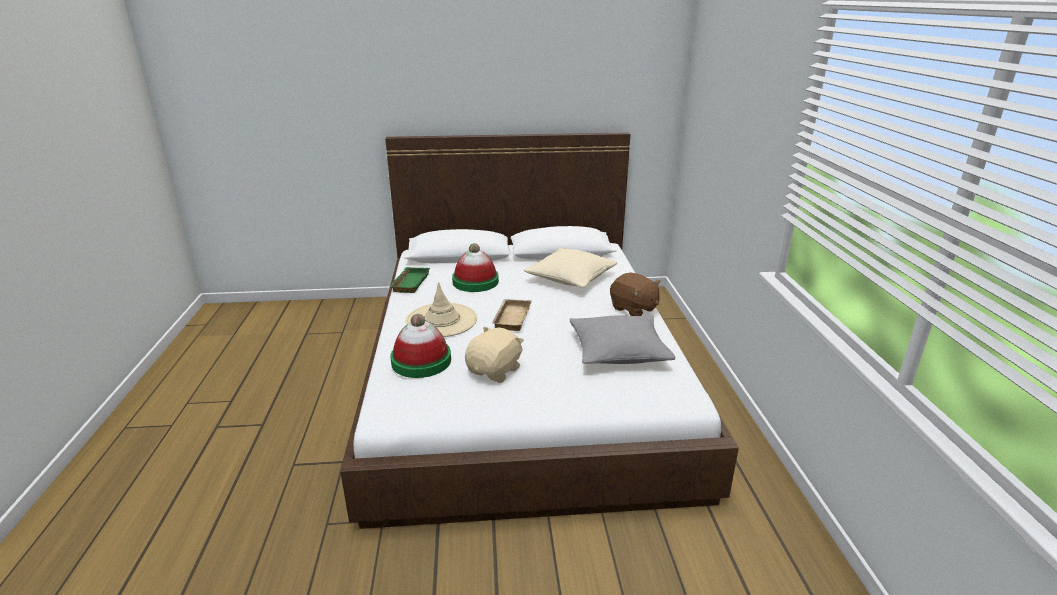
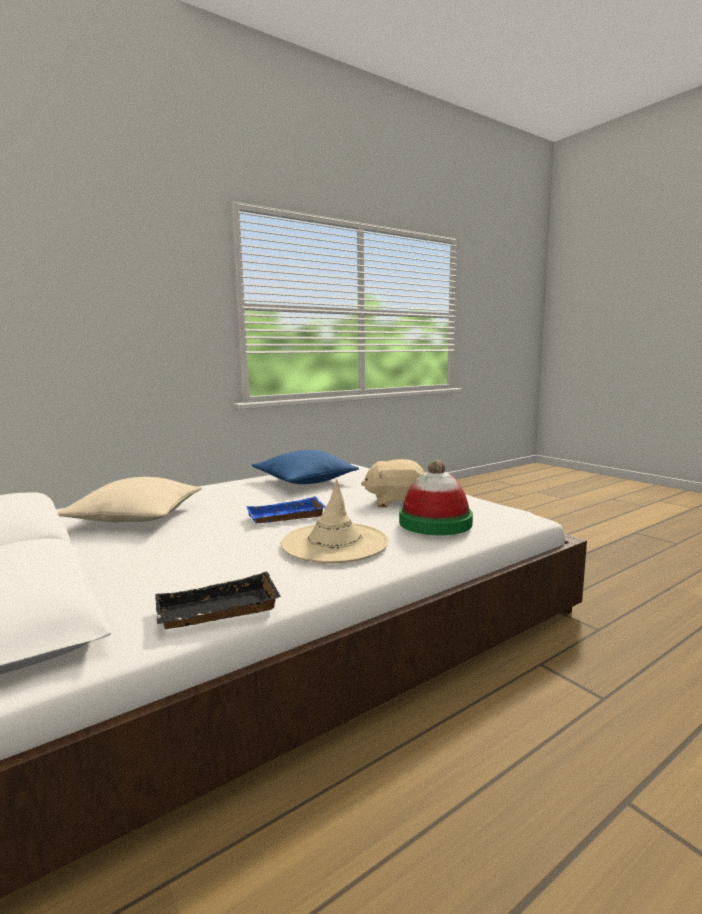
camera: 120 degrees left, 15 degrees down
(409, 282) = (217, 611): green tray -> black tray
(475, 282) = (179, 561): hat -> none
(511, 317) = (285, 517): beige tray -> blue tray
(618, 352) = (304, 481): grey pillow -> blue pillow
(633, 309) = (212, 488): brown plush toy -> none

